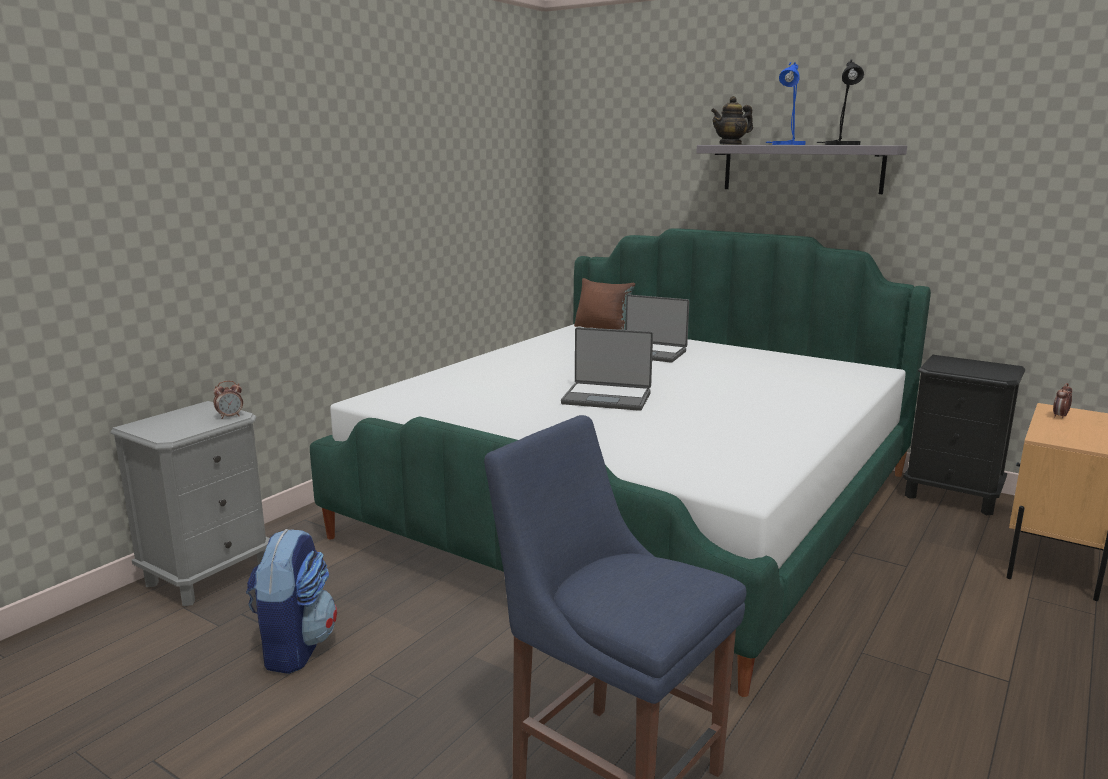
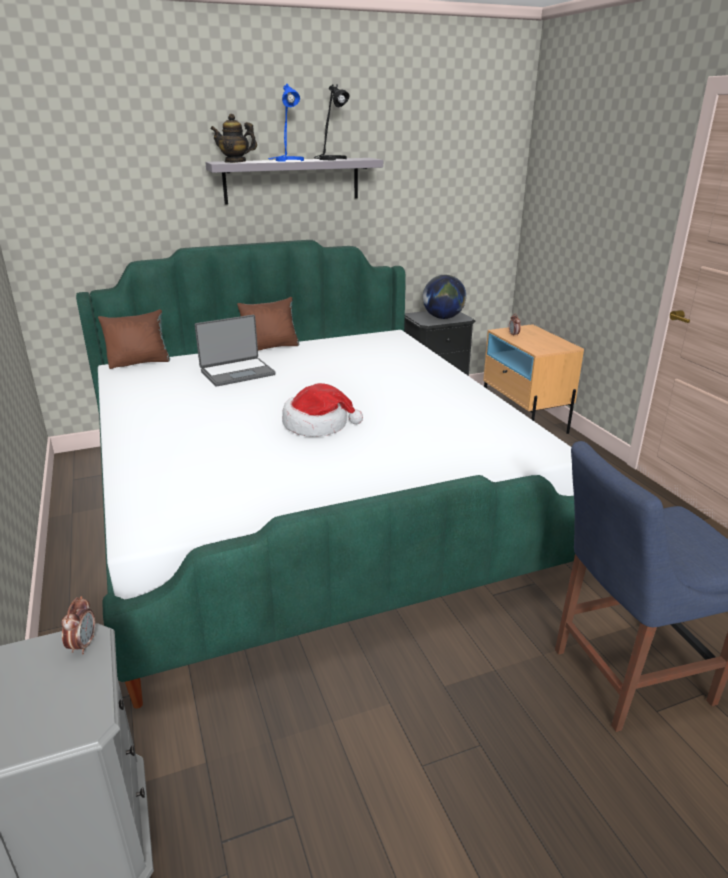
camera: 55 degrees left, 10 degrees up
(294, 647) = (333, 811): backpack -> none
(607, 398) = (317, 425): laptop -> hat
(726, 346) = (271, 347): none -> brown pillow
(730, 144) = (235, 162): teapot -> teapot turned 90 degrees clockwise
(973, 369) = (443, 318): none -> globe

